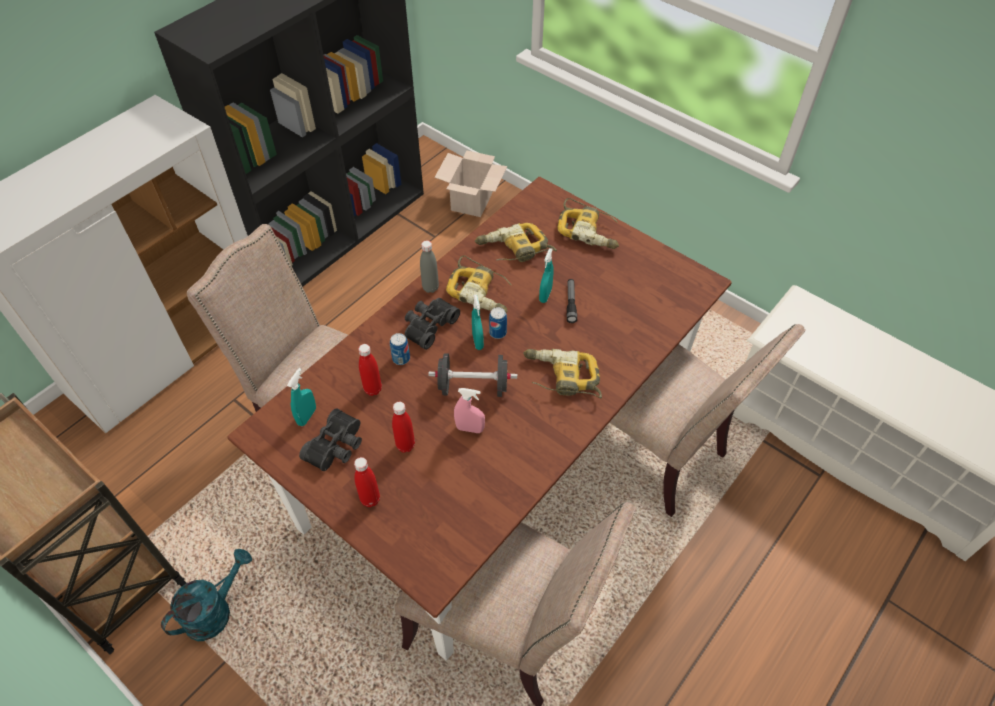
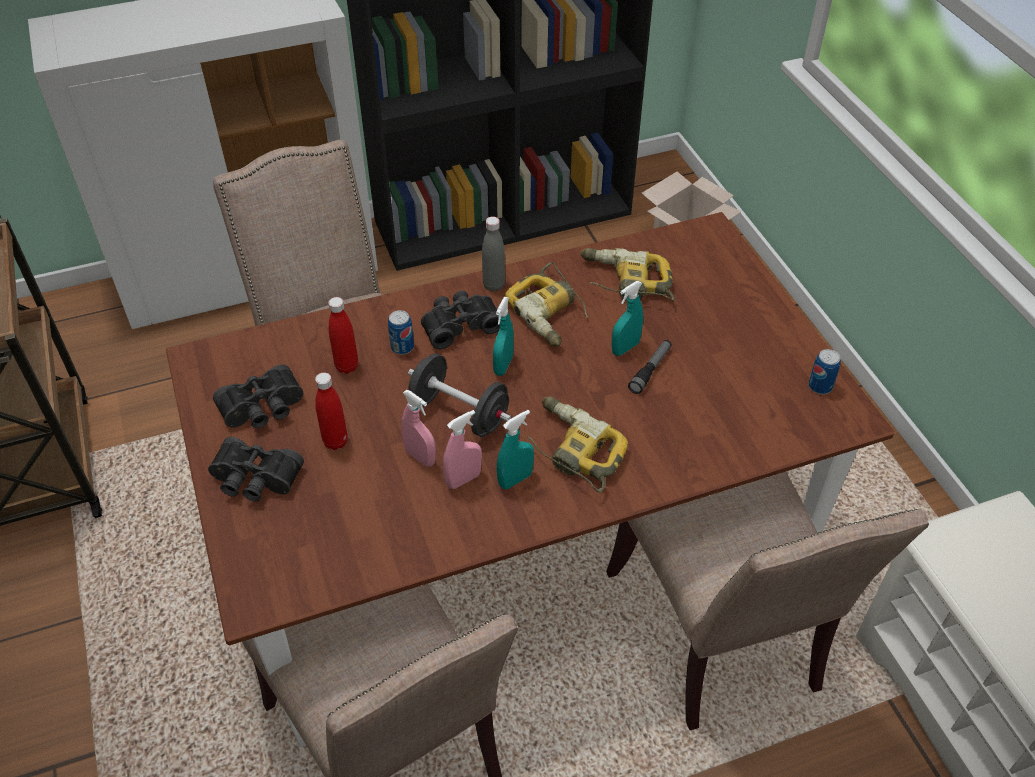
camera: 30 degrees right, 5 degrees down
(215, 611) = (109, 559): turquoise watering can -> none
(307, 416) = (257, 363): turquoise spray bottle -> turquoise spray bottle (515, 479)
(370, 499) = (254, 480): red bottle -> black binoculars
(498, 332) = (534, 366): can -> can (820, 386)
(508, 430) = (463, 479): none -> pink spray bottle
(589, 230) = (739, 296): power drill -> none

